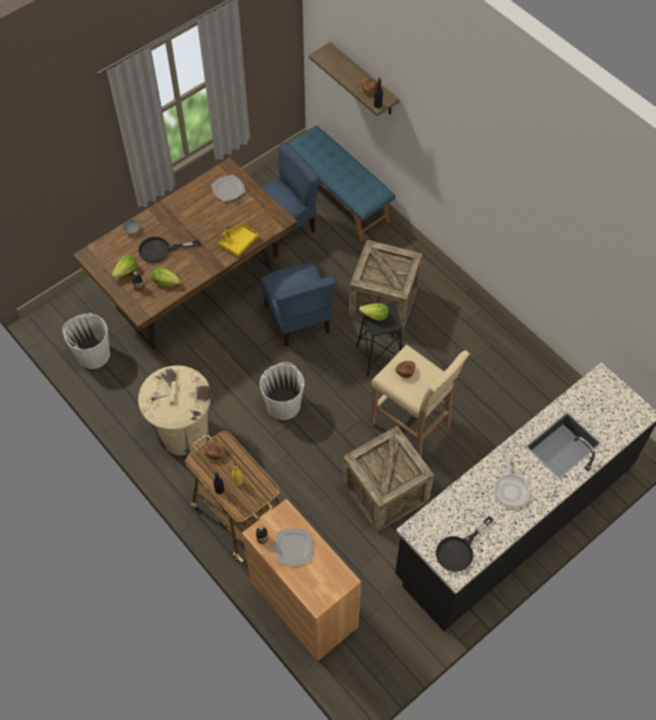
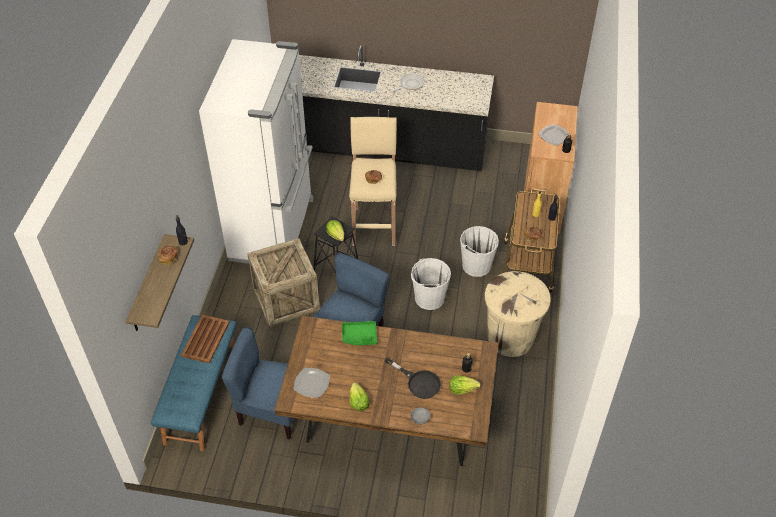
camera: 130 degrees left, 10 degrees down
(93, 354) = (516, 446): white bucket -> white bucket (476, 266)
(166, 281) = (443, 355): lettuce -> lettuce (358, 402)
(238, 242) = (359, 336): yellow tray -> green tray
(358, 185) = (205, 339): none -> brown tray
(385, 492) = (433, 210): crate -> none
(459, 550) = (469, 85): black frying pan -> none
(477, 343) = (274, 229): none -> white fridge

